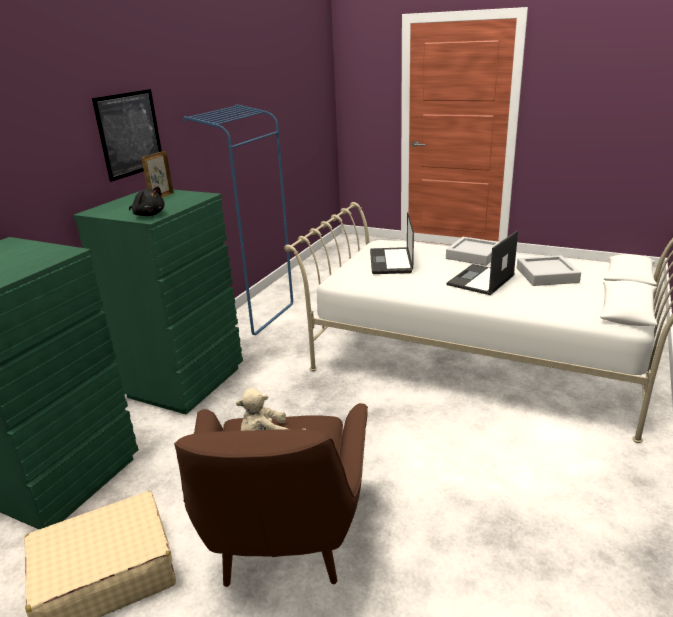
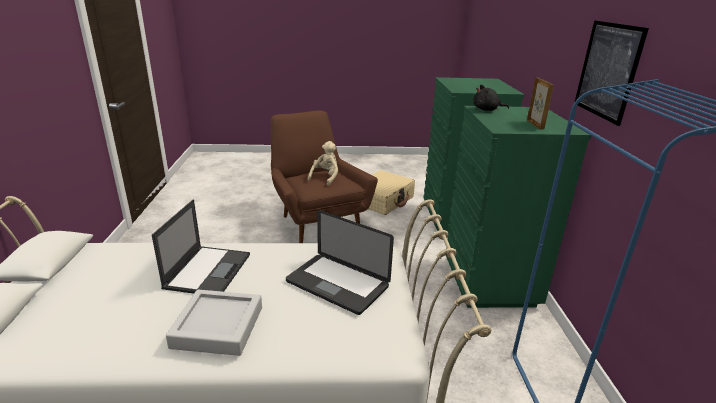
camera: 150 degrees right, 0 degrees up
(390, 262) = (337, 284): laptop -> laptop turned 150 degrees clockwise
(547, 275) = (114, 297): grey tray -> none

